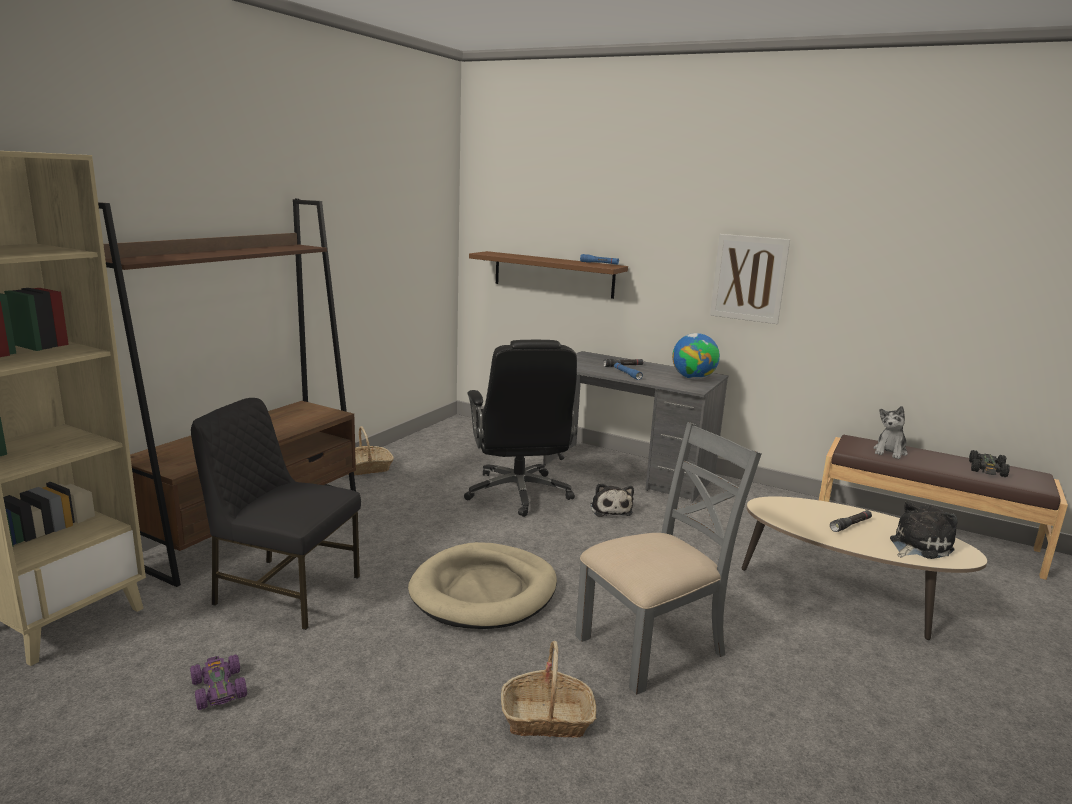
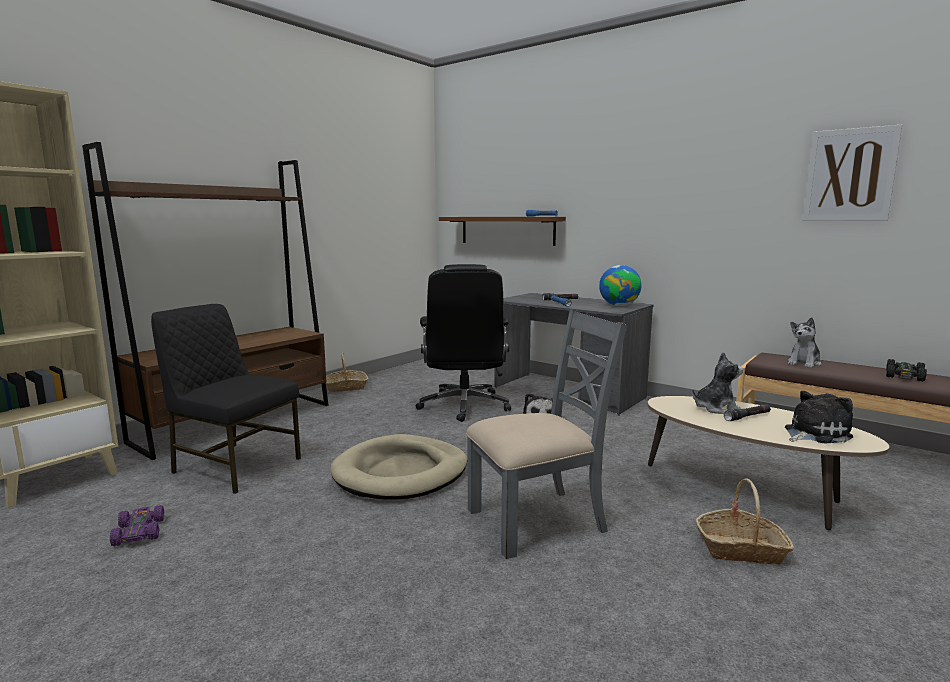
camera: 10 degrees right, 5 degrees down
(547, 718) = (411, 573): basket -> basket (741, 549)
(749, 278) = (667, 216): picture -> picture (849, 175)
(816, 513) = (715, 408): none -> plush toy

